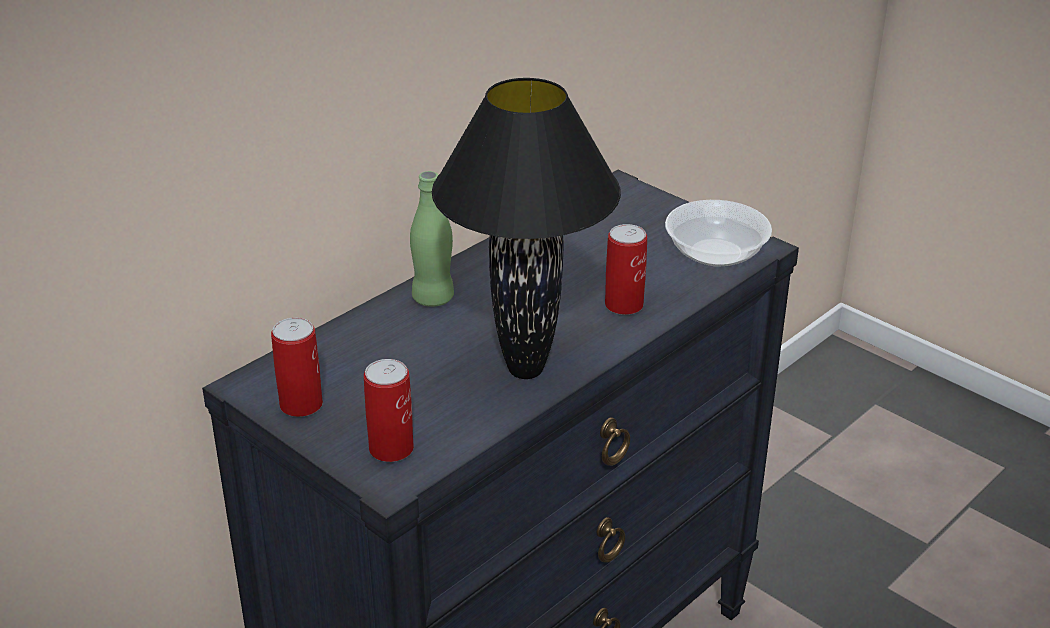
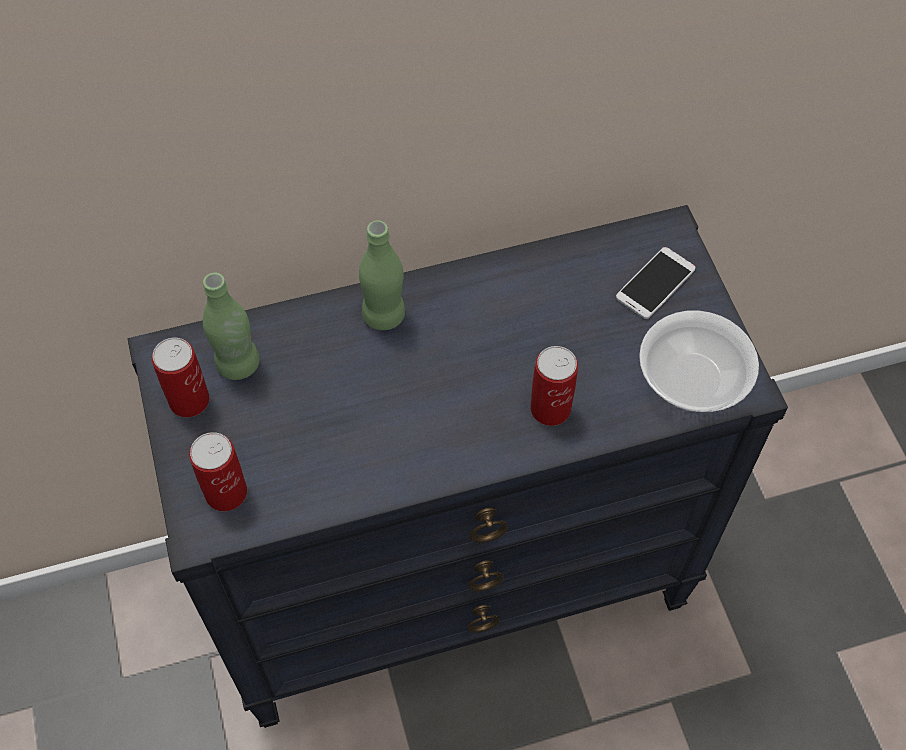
camera: 30 degrees right, 25 degrees up
(327, 368) = (238, 364): none -> green bottle
(524, 371) = (399, 452): black table lamp -> none
(636, 214) = (655, 283): none -> phone

